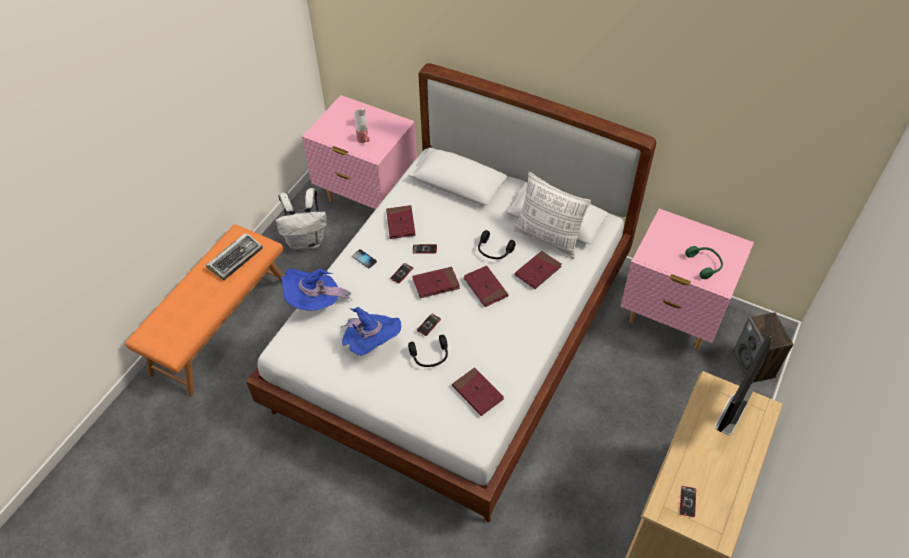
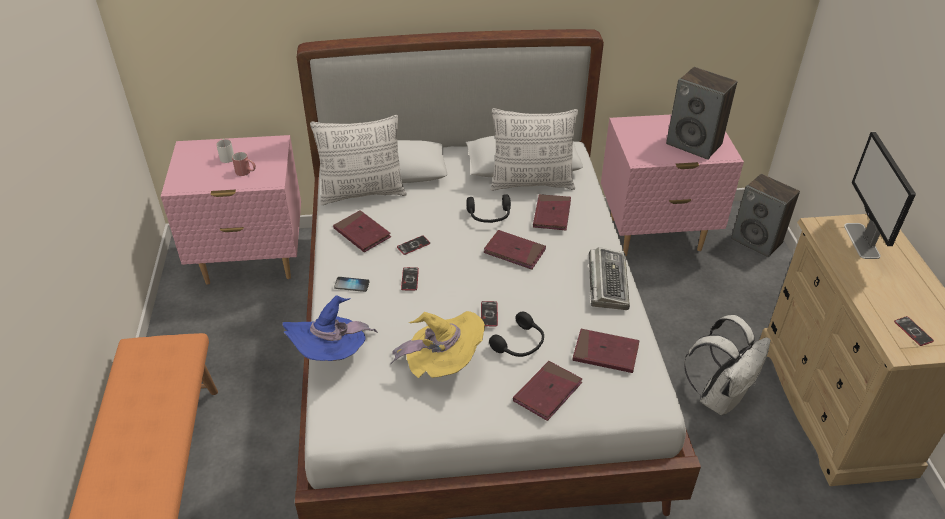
camera: 35 degrees left, 10 degrees down
(236, 258) = (157, 373): keyboard -> keyboard (607, 282)
(306, 241) = (209, 337): white backpack -> white backpack (720, 397)
(371, 343) = (443, 363): blue hat -> yellow hat
(426, 191) = (363, 193): none -> pillow
(436, 284) = (459, 271): red book -> red book (547, 392)
(705, 264) = (694, 144): green headphones -> speaker

